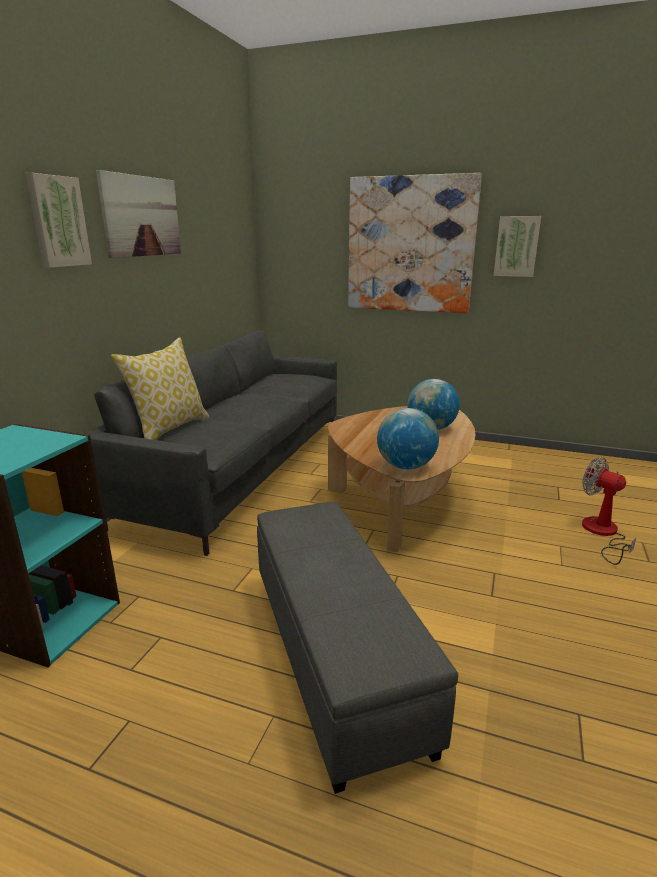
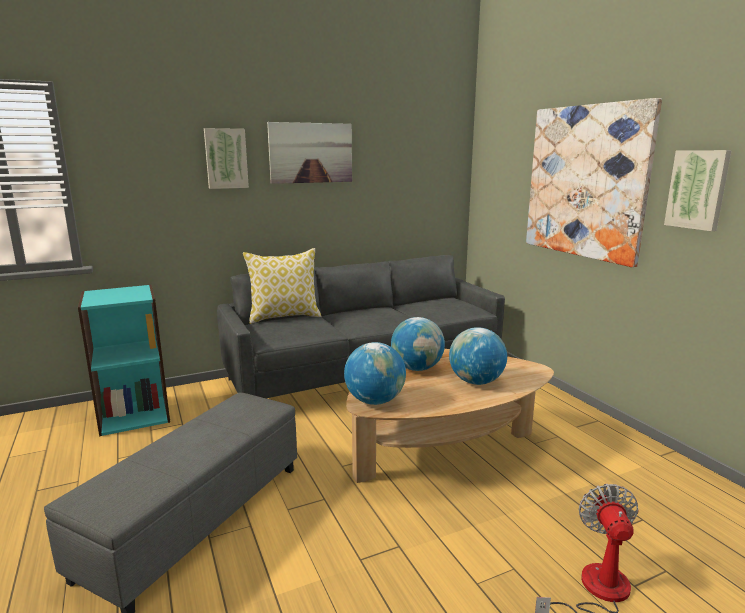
camera: 45 degrees right, 5 degrees down
(375, 433) = (417, 368): none -> globe

